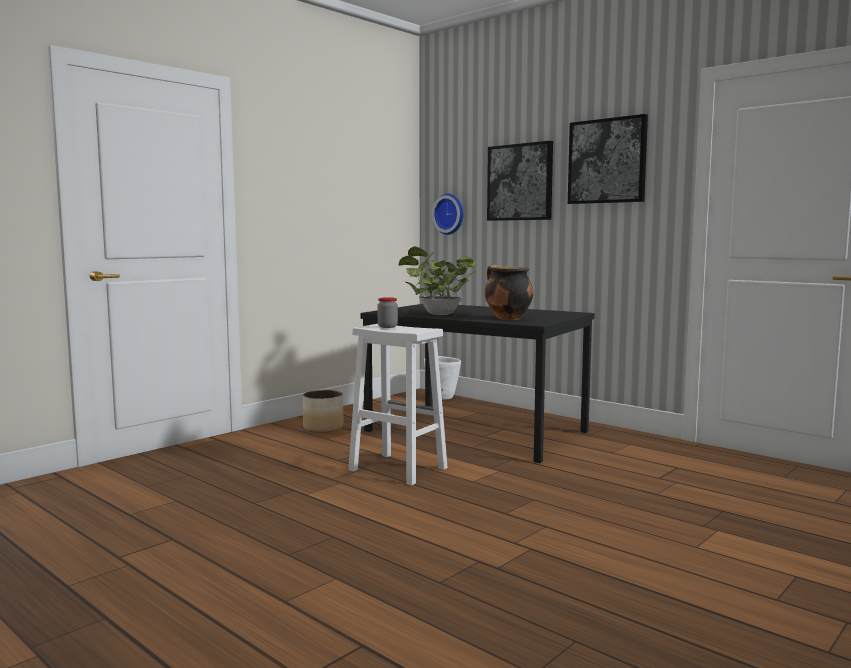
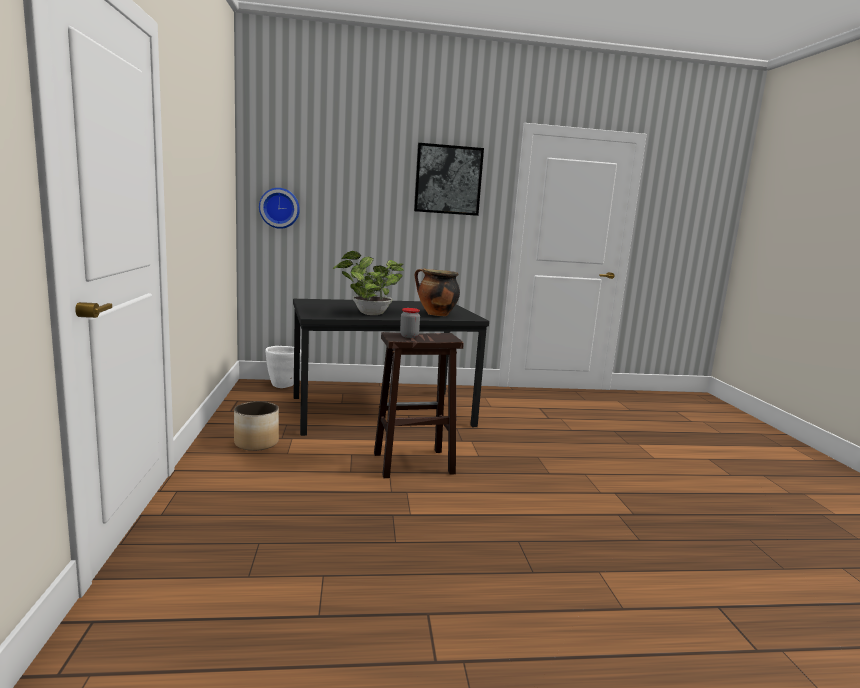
camera: 50 degrees left, 5 degrees up
(396, 469) = (412, 463): white stool -> brown stool
(520, 182) = (363, 186): picture -> none

